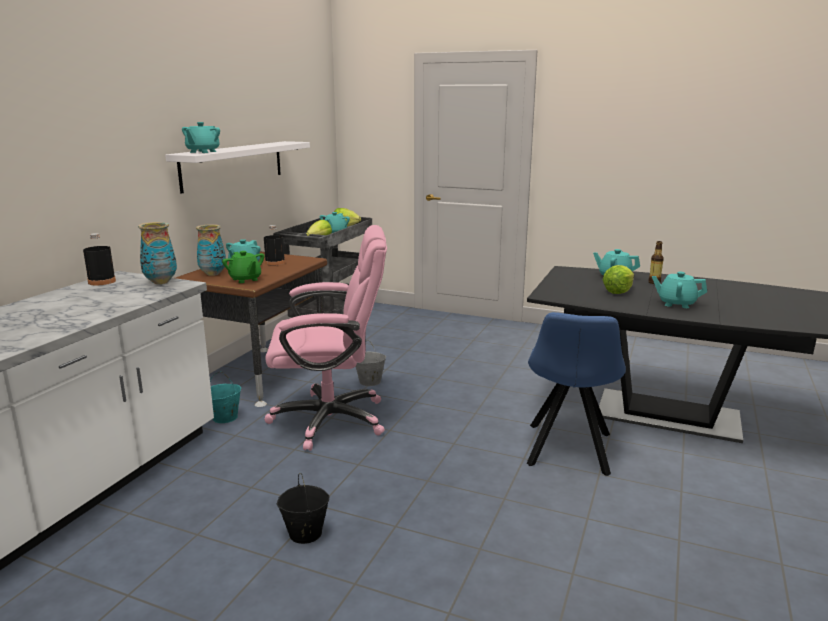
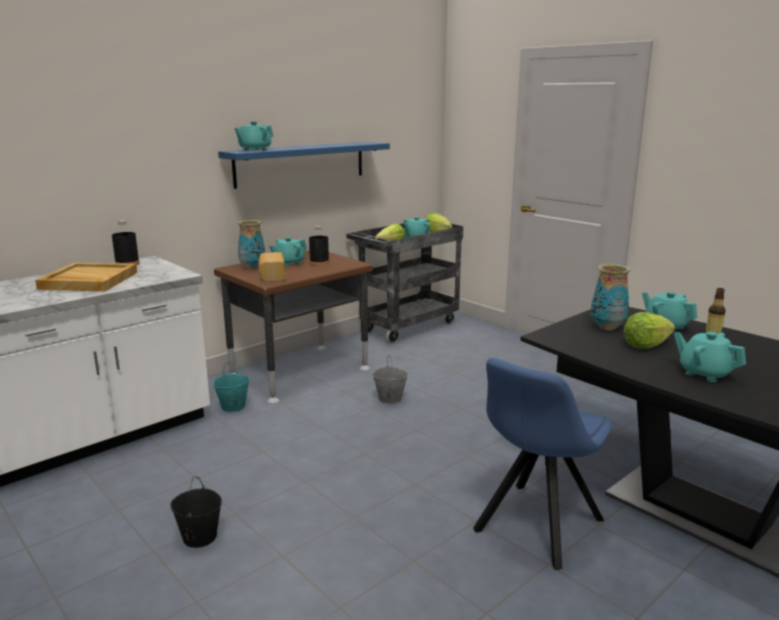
camera: 25 degrees right, 0 degrees up
(85, 302) = (88, 281): none -> beige tray
(160, 282) = (167, 270): vase -> vase (606, 328)
(233, 165) = (301, 163): white shelf -> blue shelf
(245, 279) = (271, 276): green teapot -> bread
(329, 419) = (319, 429): pink office chair -> none

